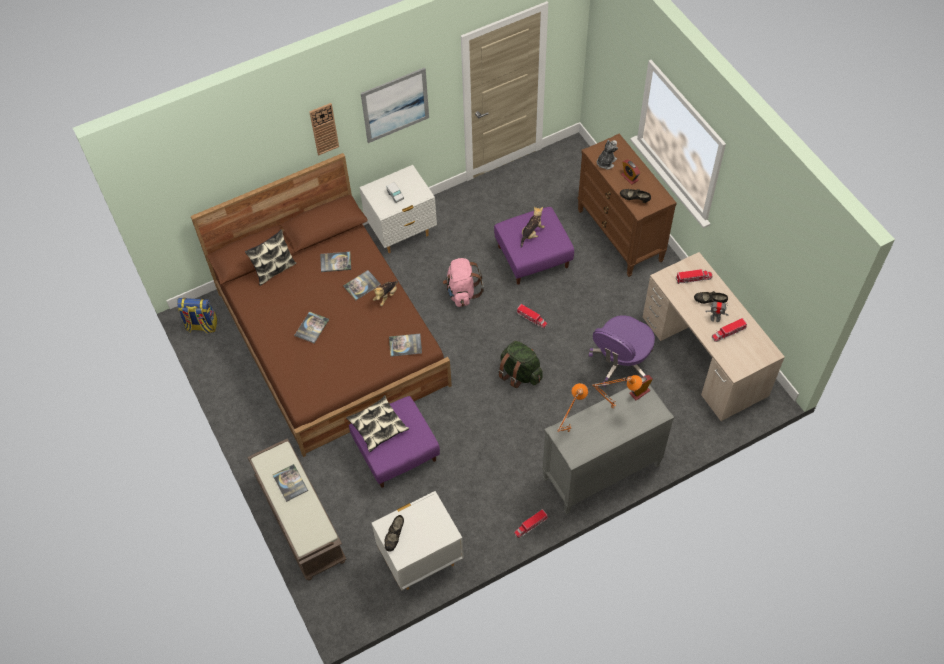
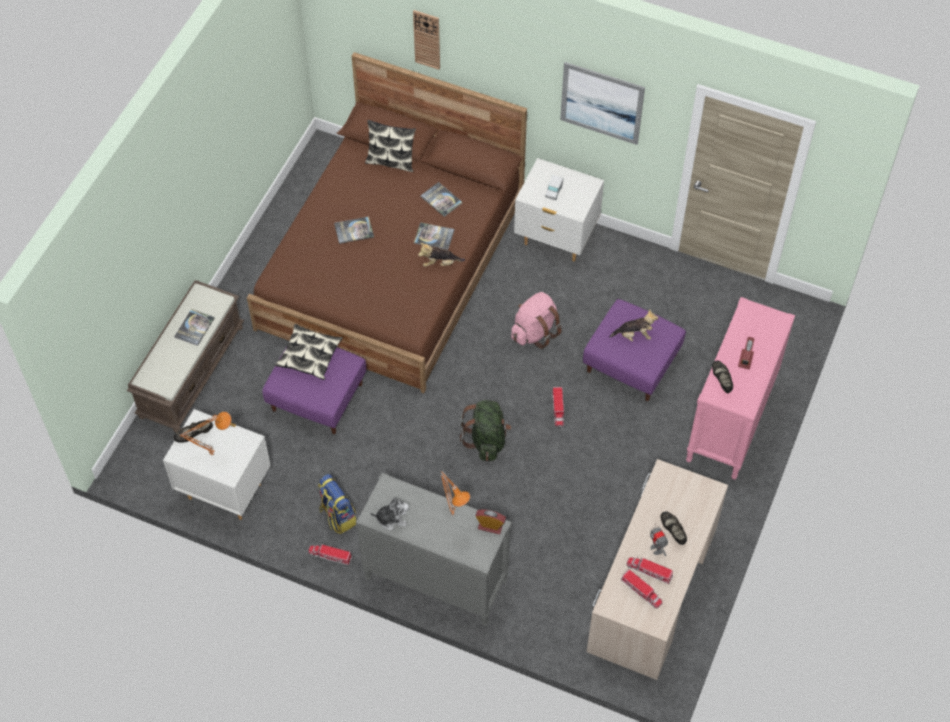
camera: 50 degrees right, 0 degrees up
(201, 326) = (318, 162): backpack -> backpack (337, 516)
(324, 129) = (516, 69): wall clock -> wall clock (427, 39)
(405, 345) = (399, 313): book -> none
(567, 431) = (395, 492): orange table lamp -> orange table lamp (212, 453)
(606, 162) = (744, 327): plush toy -> plush toy (392, 518)
(620, 236) = (730, 422): brown dresser -> pink dresser
(620, 362) = (576, 518): purple office chair -> none
(693, 279) = (688, 500): toy truck -> toy truck (641, 591)

